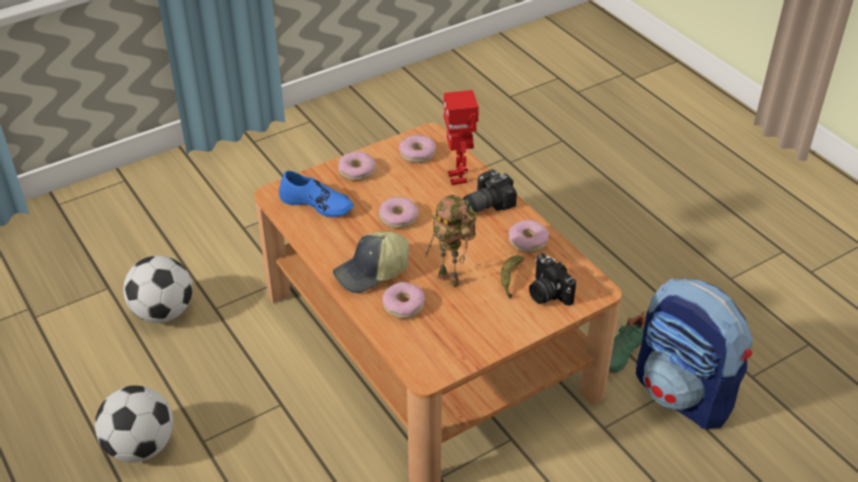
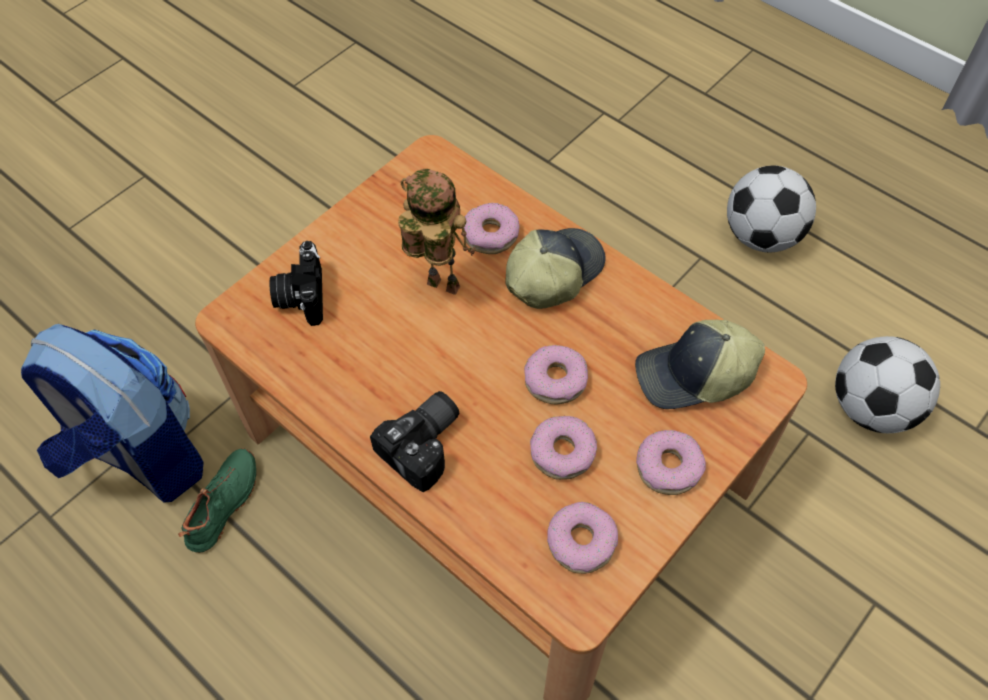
camera: 165 degrees right, 15 degrees up
(317, 203) = (694, 377): blue shoe -> cap
(458, 178) = (487, 496): toy robot -> none
(510, 279) = (357, 307): banana -> none
(528, 241) = (341, 382): donut -> donut (562, 452)
(547, 293) = (301, 296): camera -> camera turned 135 degrees counterclockwise

